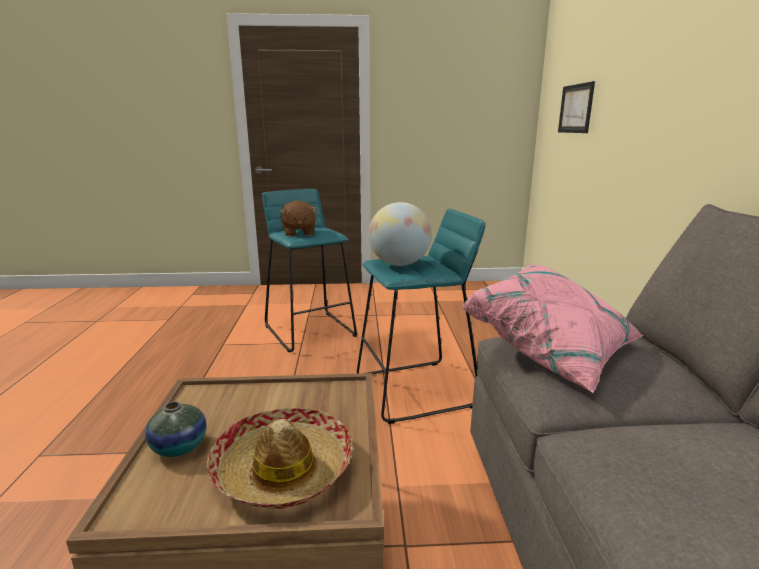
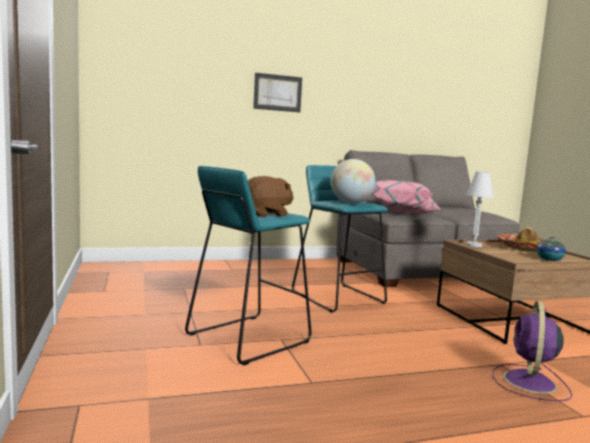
camera: 105 degrees left, 10 degrees down
(111, 452) = (529, 383): none -> purple fan
(331, 399) = (474, 245): none -> white table lamp
(576, 108) = (171, 92): picture -> picture (277, 93)

